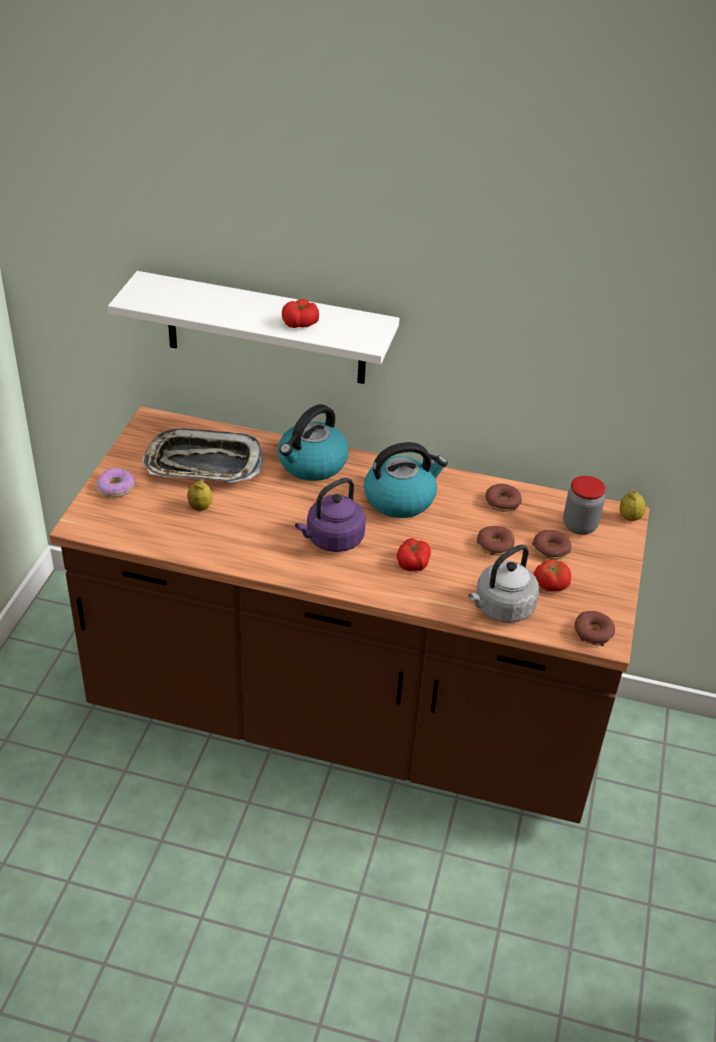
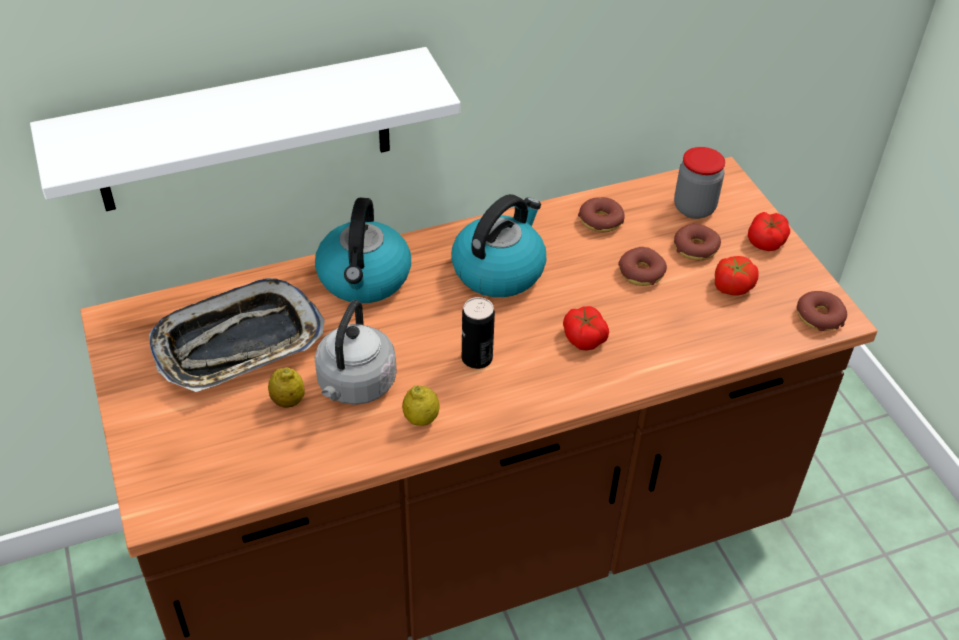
camera: 35 degrees left, 5 degrees up
(115, 487) = (155, 433): donut -> none
(300, 323) = (323, 102): tomato -> tomato (766, 240)
(332, 540) = (477, 358): purple kettle -> can
(501, 608) = (717, 339): grey kettle -> grey kettle (355, 386)
(629, 517) = (727, 176): lemon -> lemon (421, 419)

